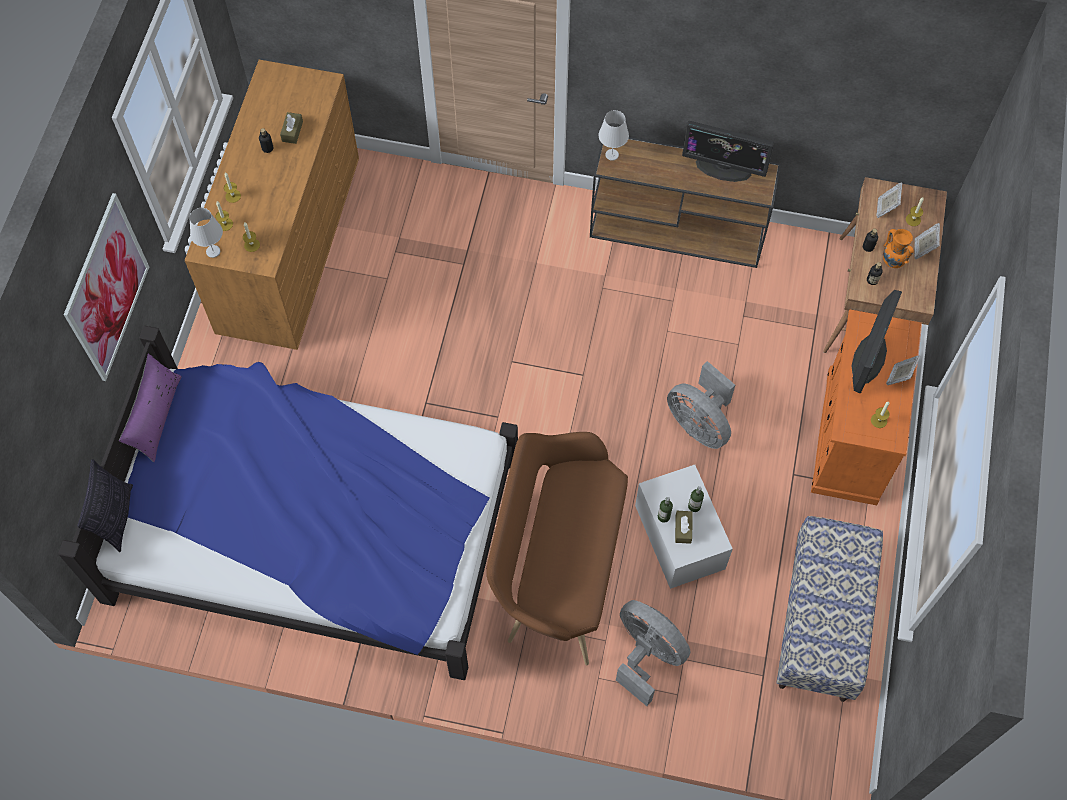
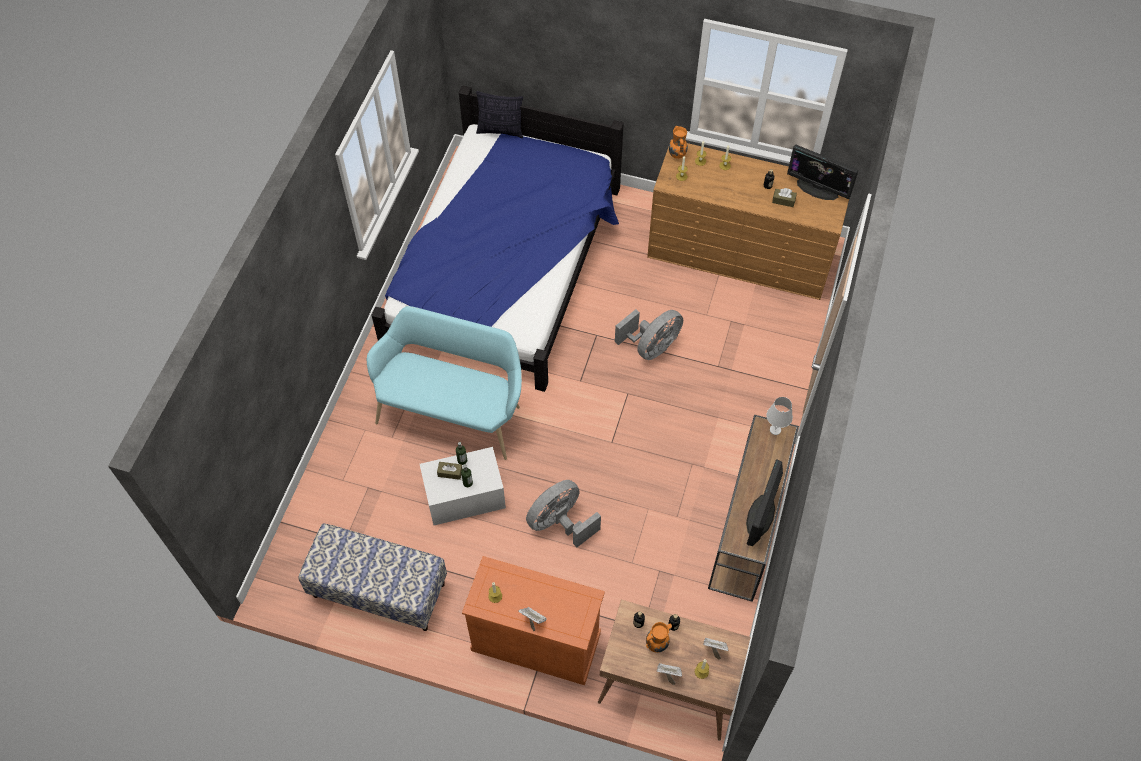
camera: 95 degrees right, 5 degrees down
(107, 288) = (617, 68): picture -> none
(156, 416) = (570, 148): purple pillow -> none
(213, 251) = (677, 155): white table lamp -> orange vase
(557, 567) = (452, 411): brown bench -> turquoise bench
(647, 654) = (376, 463): grey fan -> grey fan (651, 347)
(868, 358) = (555, 598): monitor -> monitor (817, 188)

